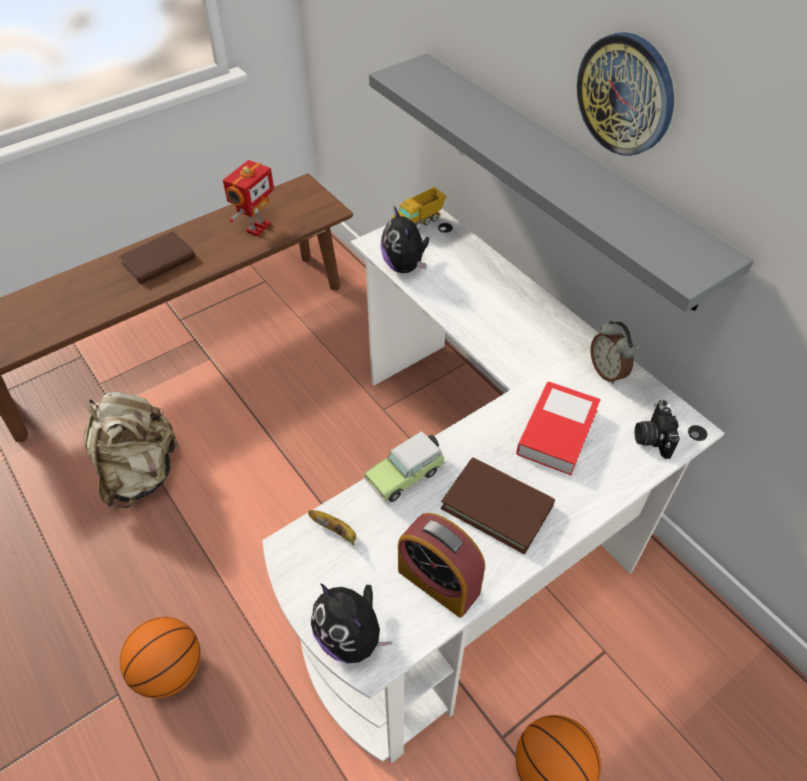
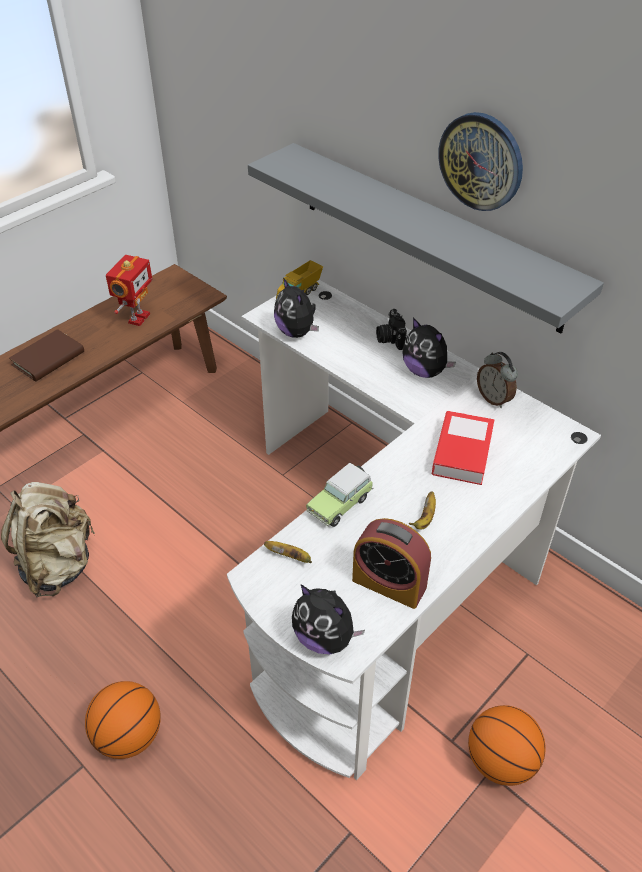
camera: 10 degrees left, 5 degrees down
(497, 507) = (425, 518): brown book -> banana
(535, 329) = (425, 371): none -> plush toy
(652, 438) = (542, 446): camera -> camera (390, 338)

